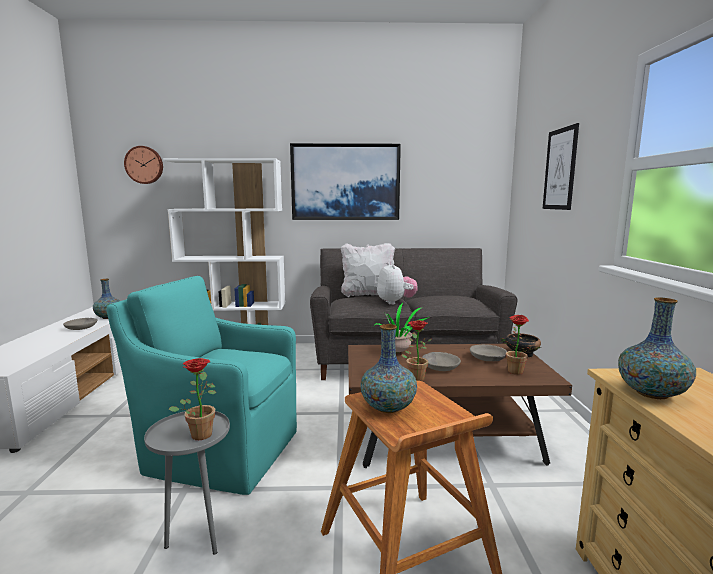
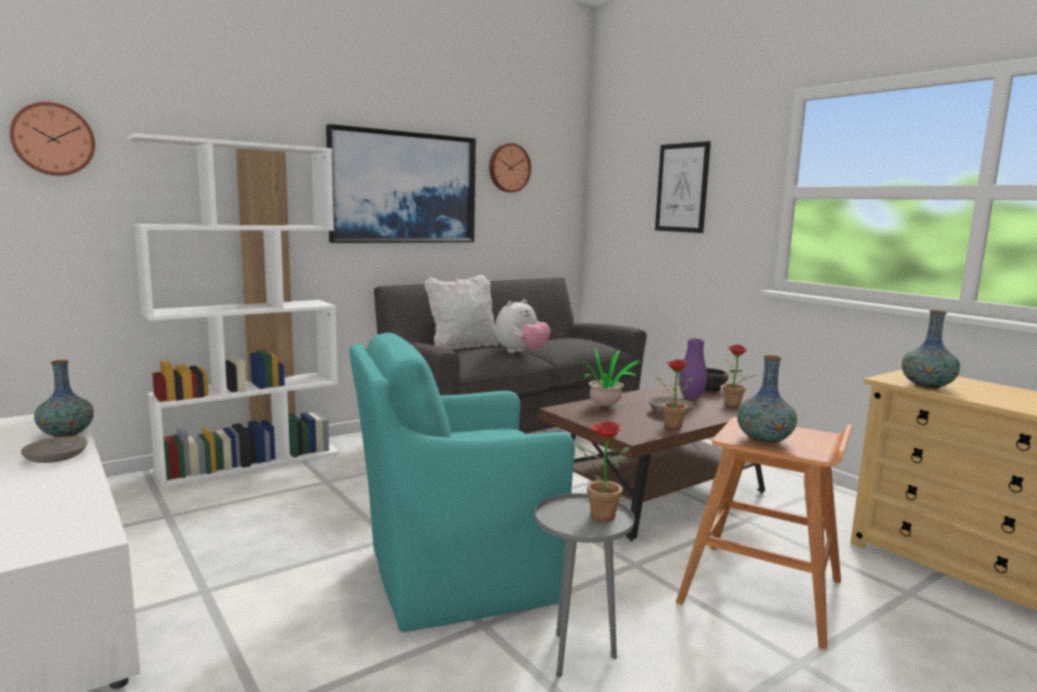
camera: 35 degrees left, 0 degrees up
(395, 302) = (521, 352): plush toy -> plush toy turned 90 degrees clockwise
(433, 163) = (508, 168): none -> wall clock
(488, 358) = (691, 397): grey bowl -> purple vase

